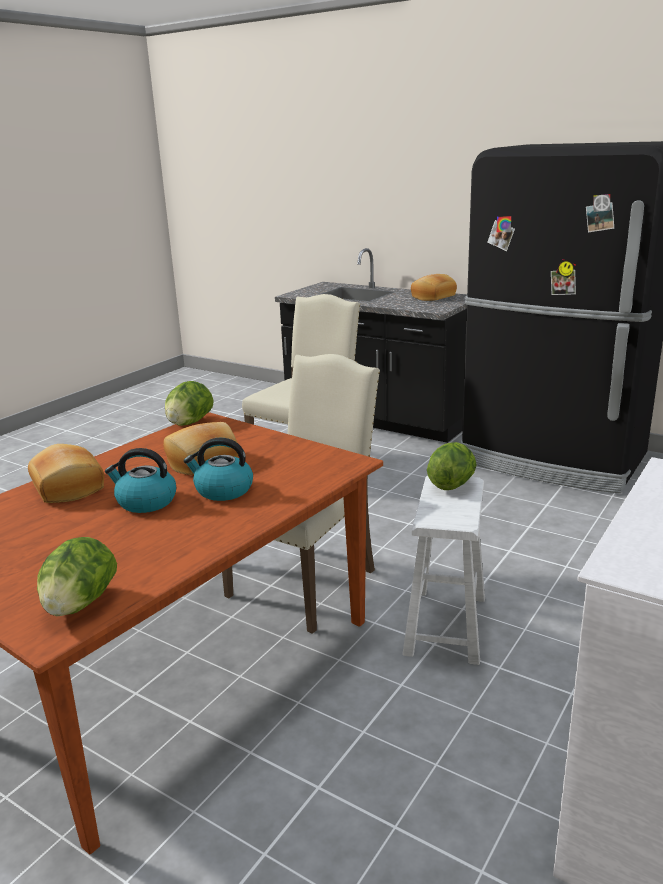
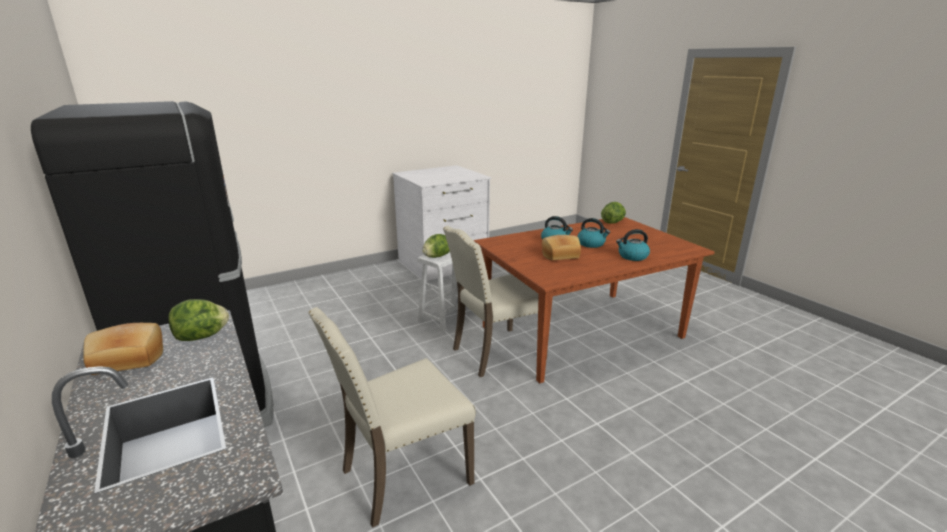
camera: 155 degrees left, 0 degrees up
(66, 488) = (632, 256): bread -> kettle
(189, 423) = (560, 280): lettuce -> lettuce (202, 336)

